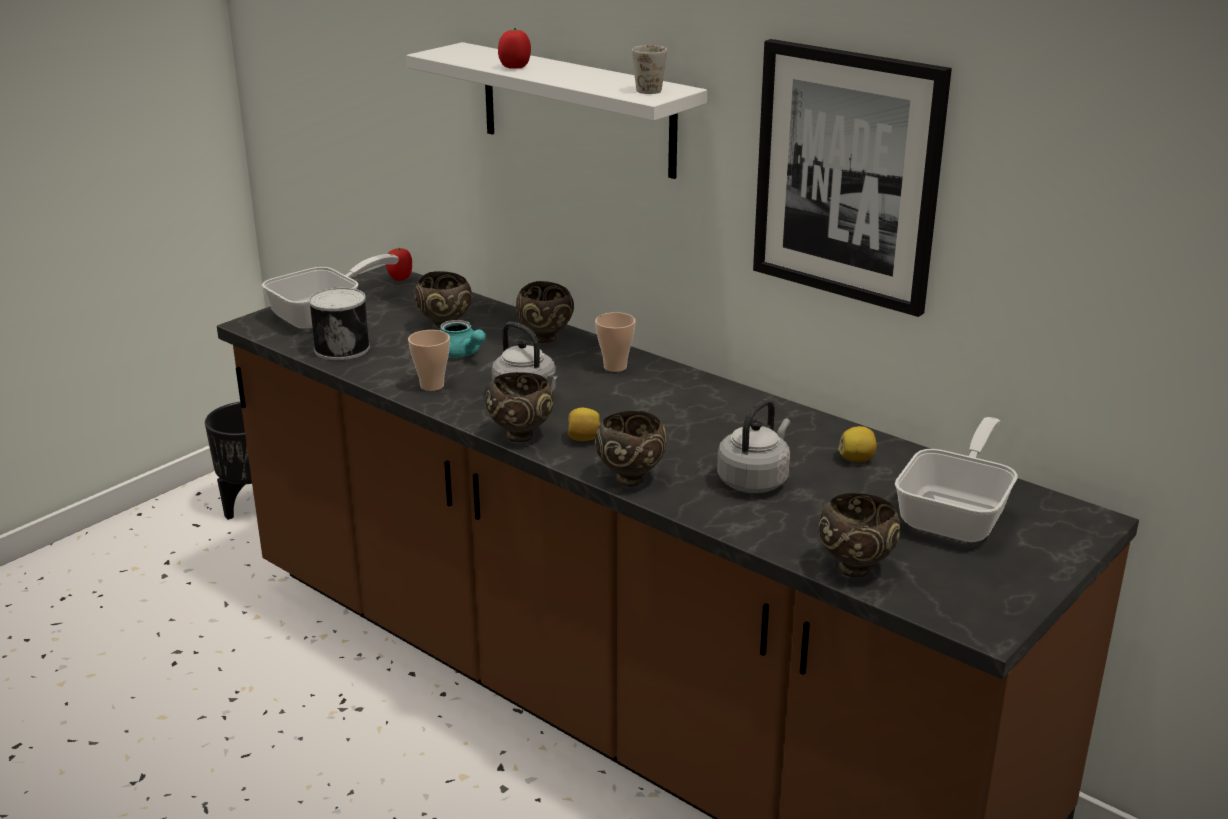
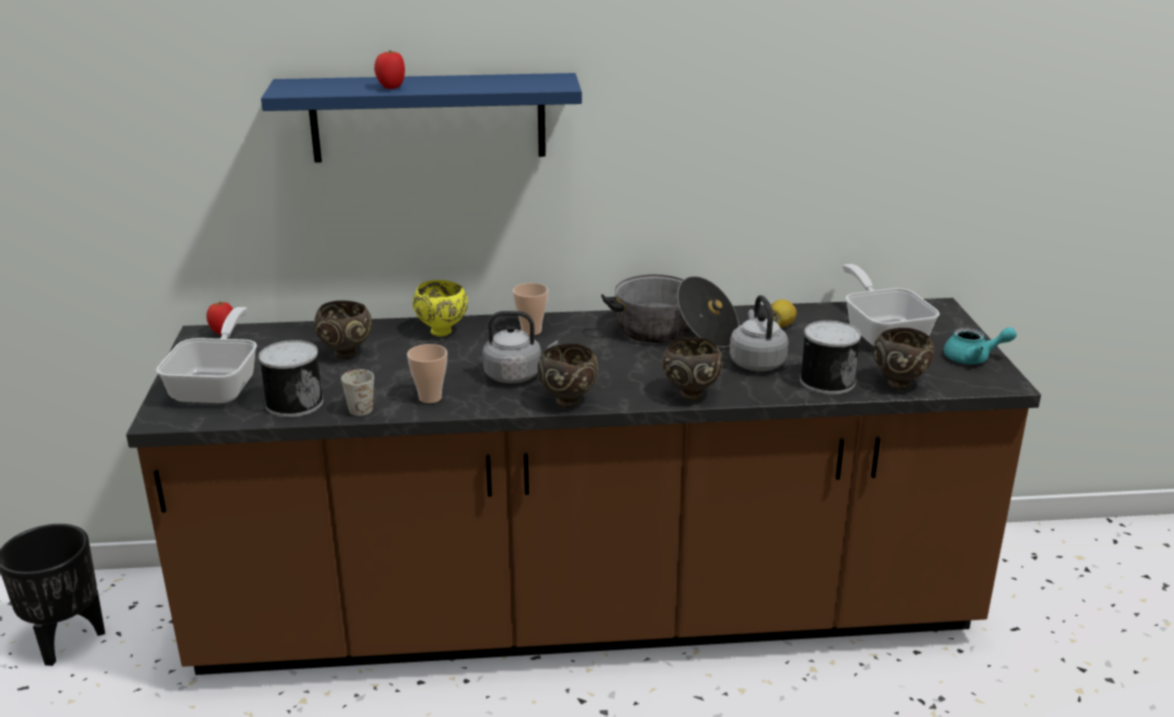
camera: 45 degrees left, 0 degrees up
(460, 354) = (401, 367): turquoise teapot -> turquoise teapot (973, 358)
(546, 339) = (443, 332): brown bowl -> yellow bowl
(577, 109) = (428, 117): white shelf -> blue shelf
(583, 439) = (610, 384): lemon -> none
(652, 89) = (543, 80): white mug -> white mug (359, 406)
(734, 420) = (673, 333): none -> cooking pot
(785, 529) = (826, 380): none -> can
(847, 175) = (713, 116): picture -> none

